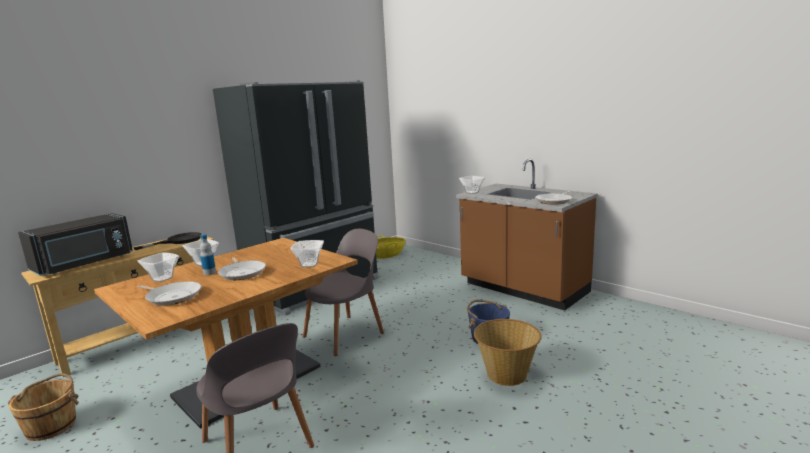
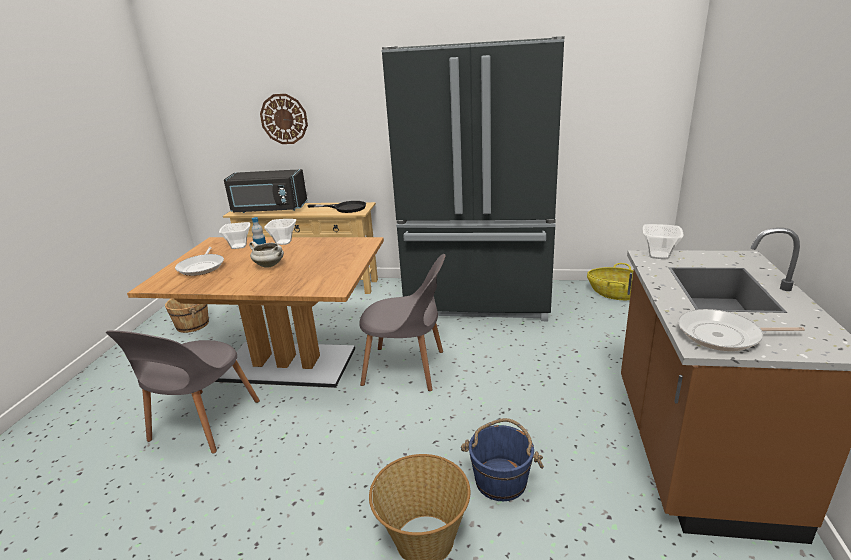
camera: 55 degrees right, 10 degrees up
(84, 161) = (284, 119): none -> wall clock
(242, 273) = (270, 265): frying pan -> white cooking pot
(308, 265) = (309, 282): bowl -> none

